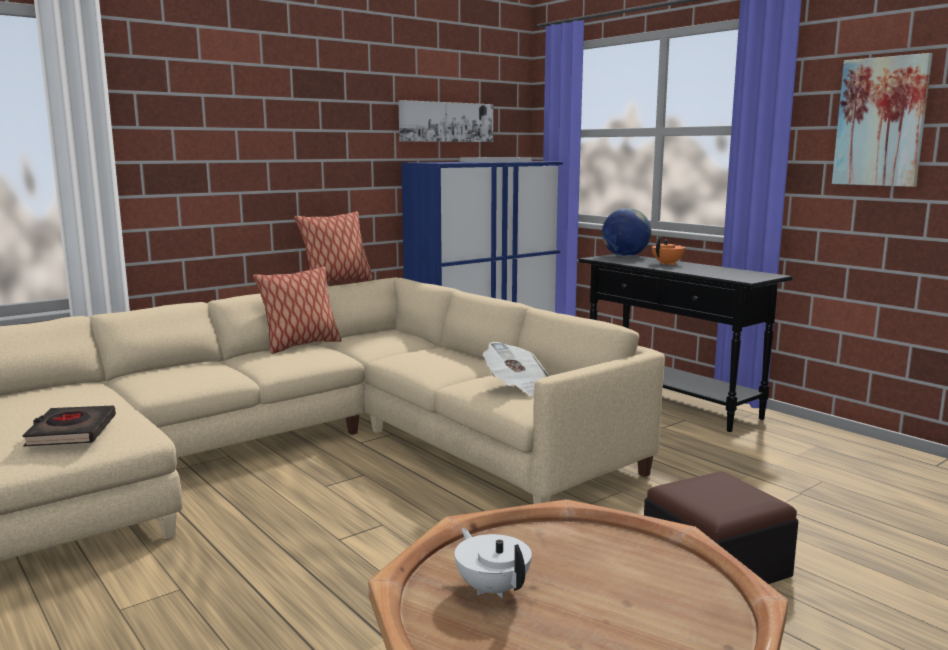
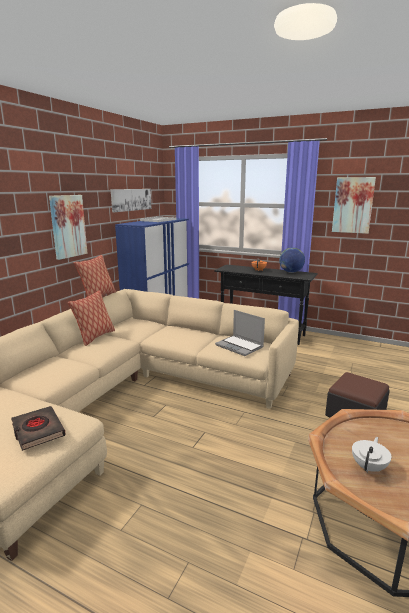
camera: 25 degrees left, 5 degrees up
(301, 157) = (68, 226): none -> picture
(492, 588) = (369, 467): white teapot -> white teapot turned 90 degrees clockwise
(518, 387) = (240, 346): newspaper -> laptop
(625, 256) = (232, 266): globe -> globe (291, 272)

